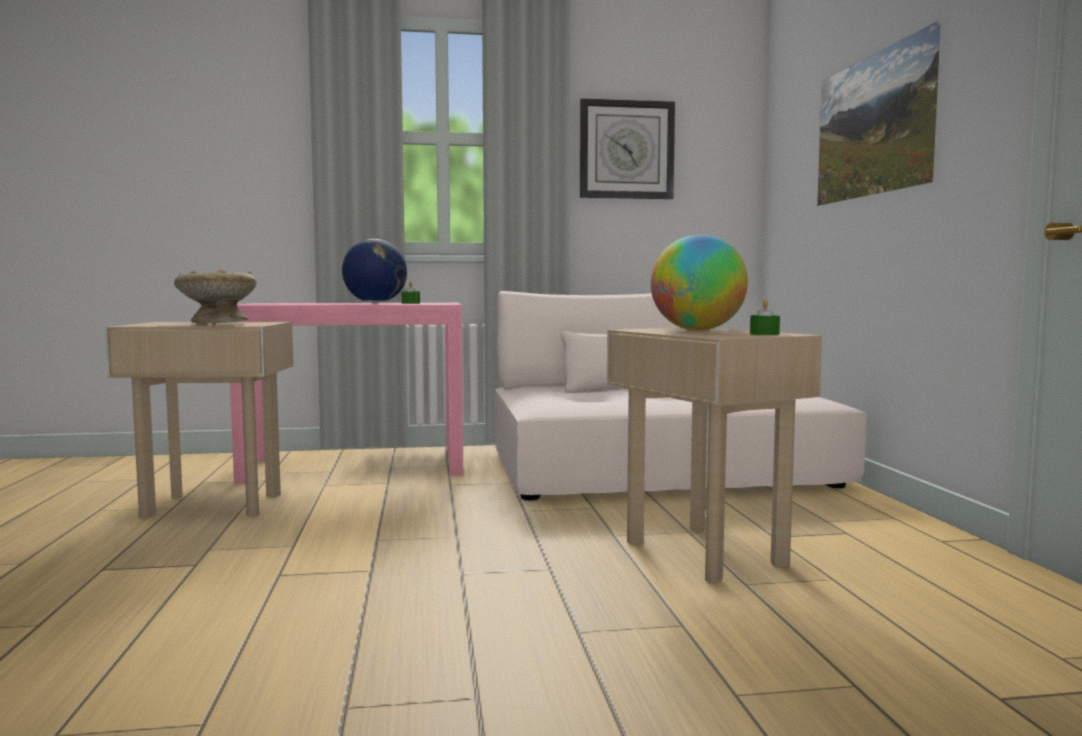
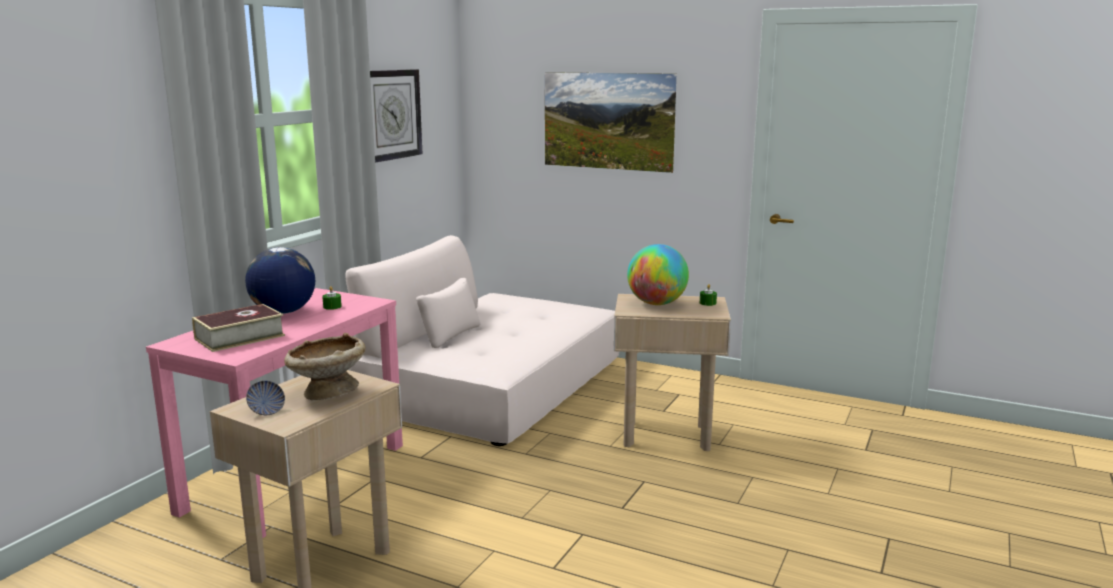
camera: 55 degrees left, 10 degrees up
(161, 323) = (266, 411): none -> bowl
(296, 303) = (239, 337): none -> book

